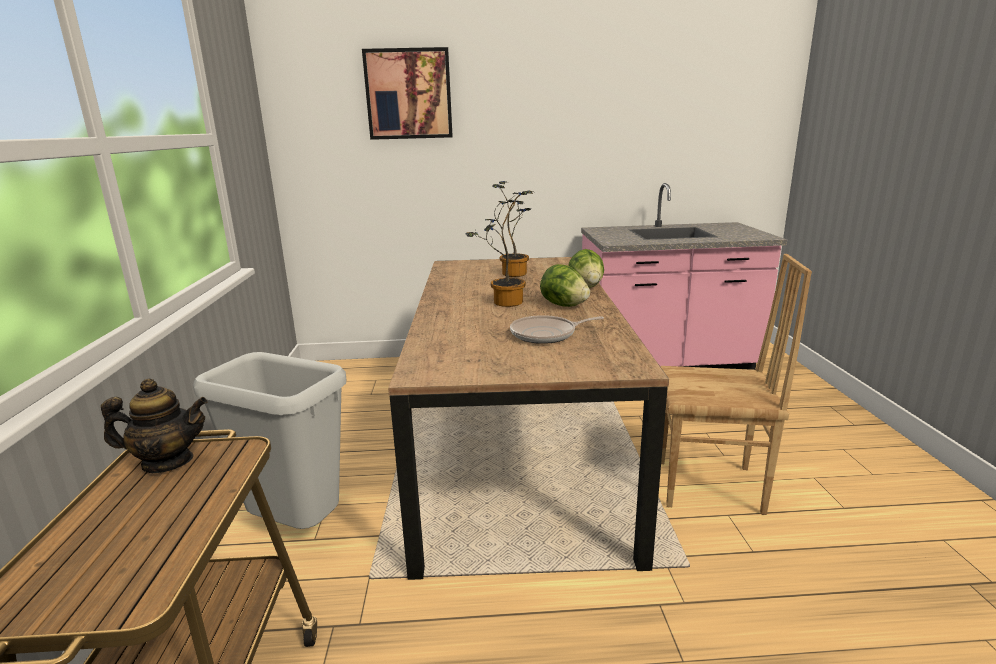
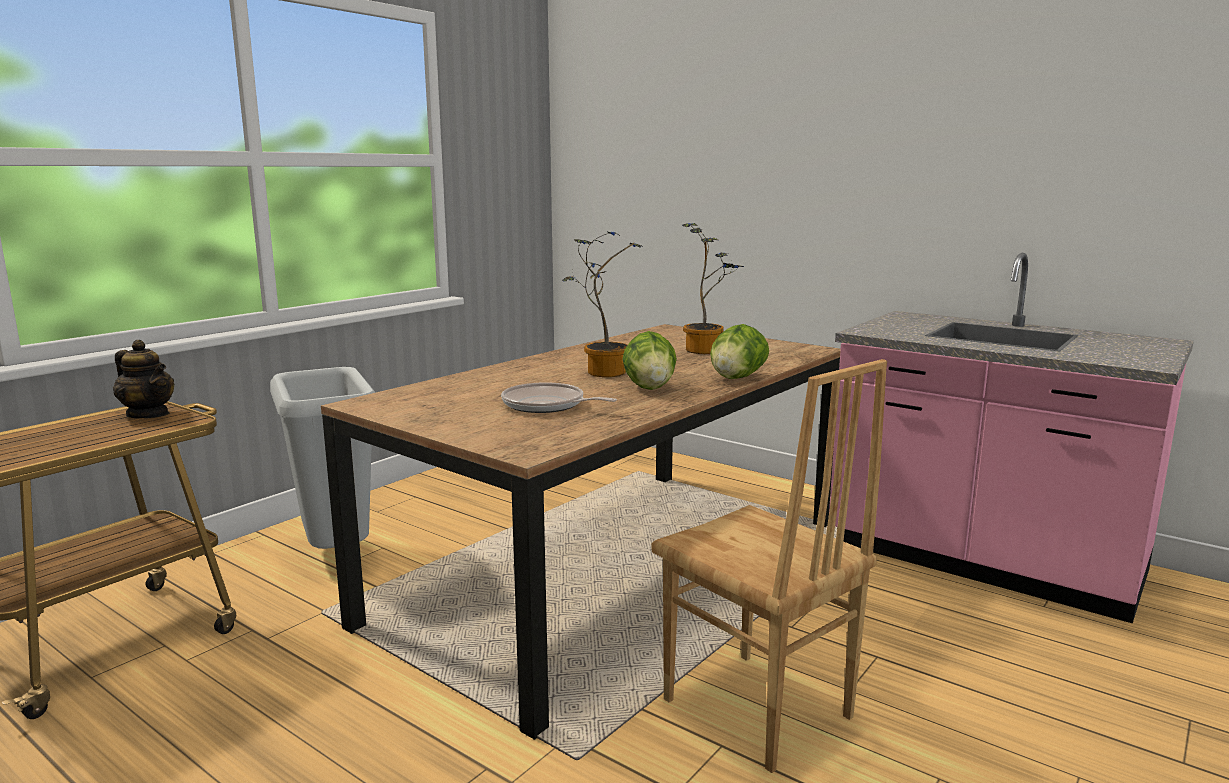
camera: 40 degrees right, 5 degrees down
(408, 94) = (689, 113): picture -> none

